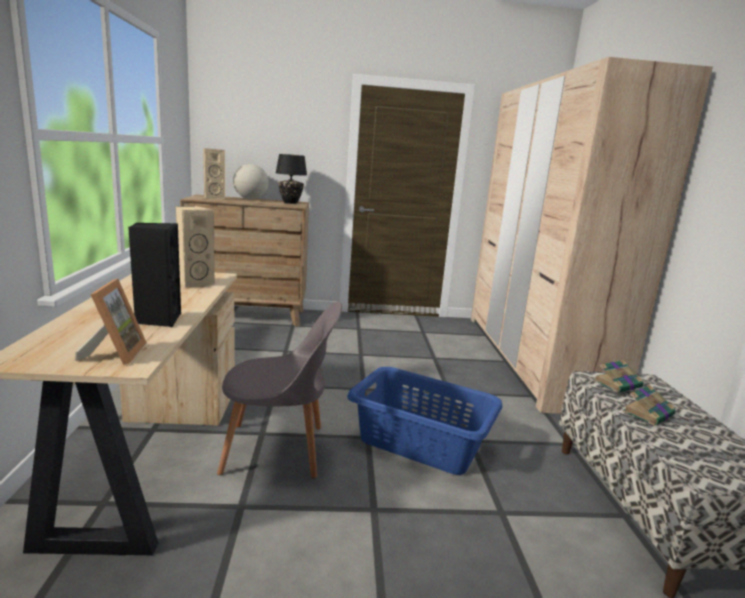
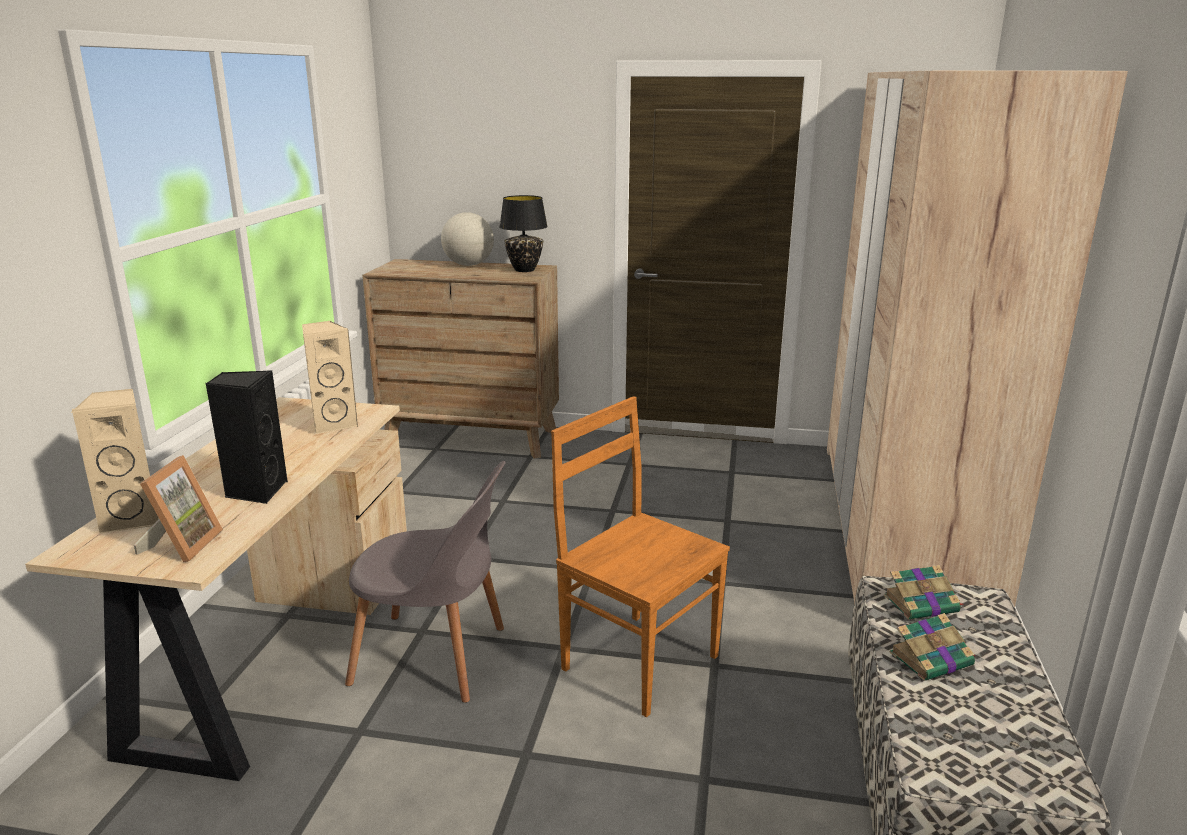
camera: 15 degrees right, 5 degrees up
(213, 198) = (413, 267): beige speaker -> beige speaker (134, 519)
(420, 441) = (637, 660): blue laundry basket -> brown chair

